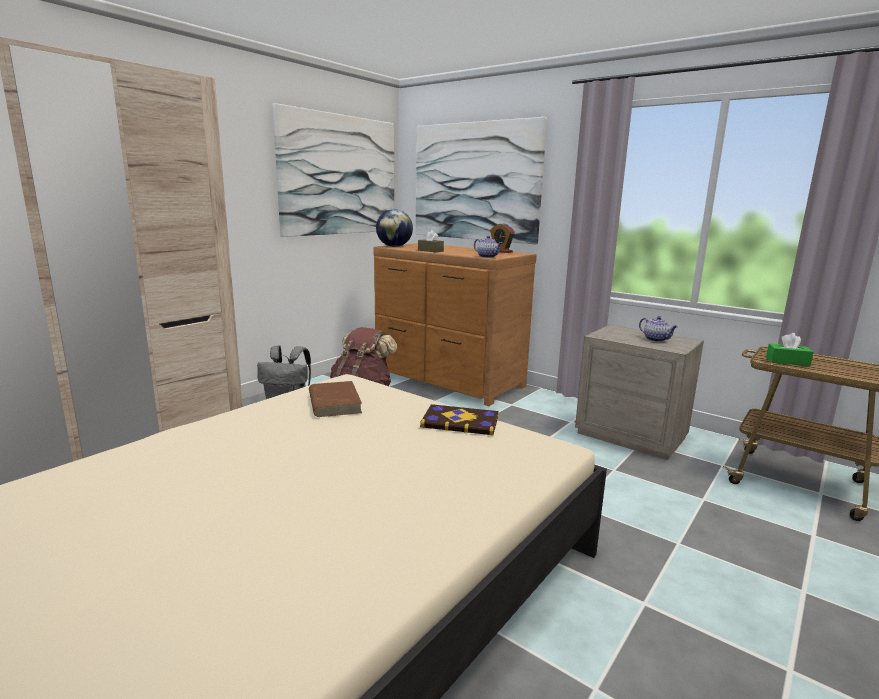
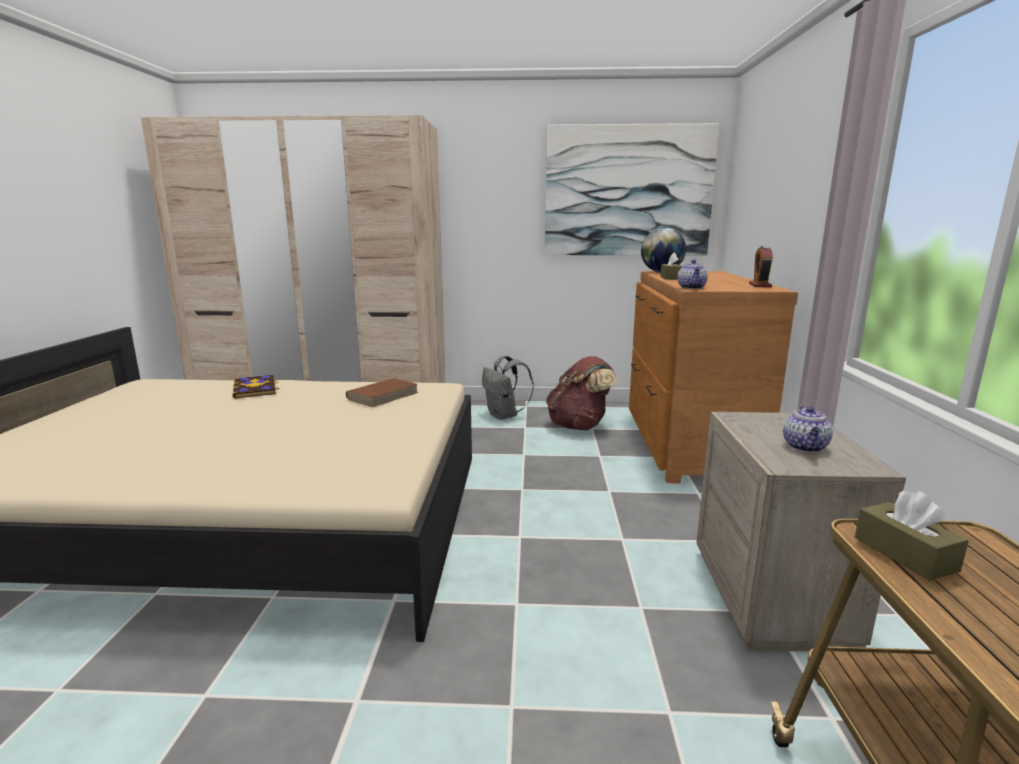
camera: 55 degrees right, 0 degrees up
(460, 422) = (398, 438): book -> book (256, 388)
(475, 182) = (771, 189): picture -> none
(787, 361) = (904, 554): green tissue box -> brown tissue box

